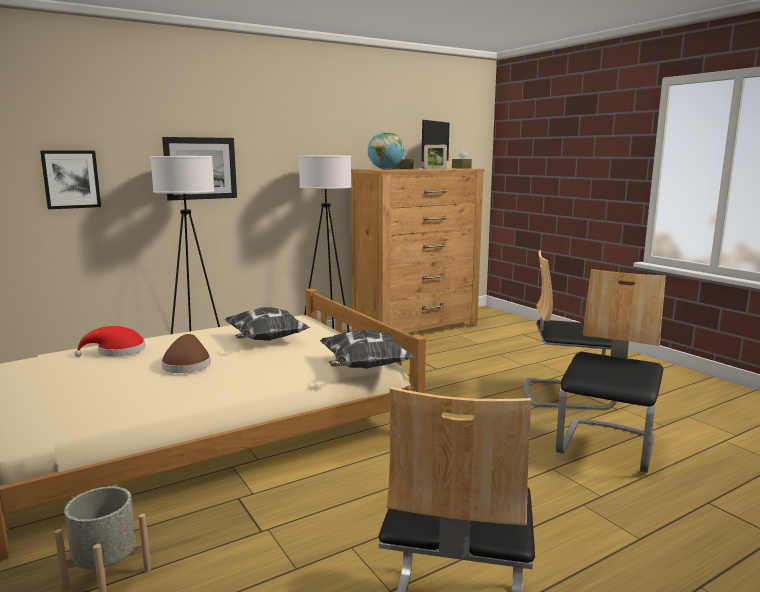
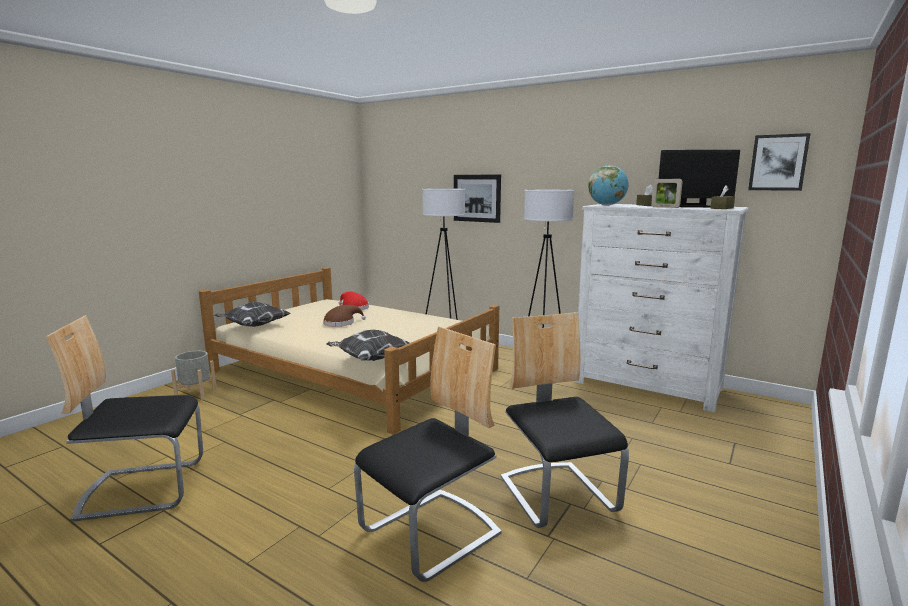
camera: 65 degrees right, 0 degrees up
(71, 179) = (406, 202): picture -> picture (778, 162)
(265, 340) = (404, 327): pillow -> pillow (253, 326)
(416, 327) = (647, 385): brown dresser -> white dresser
(607, 446) = (431, 533): chair -> chair turned 45 degrees counterclockwise

